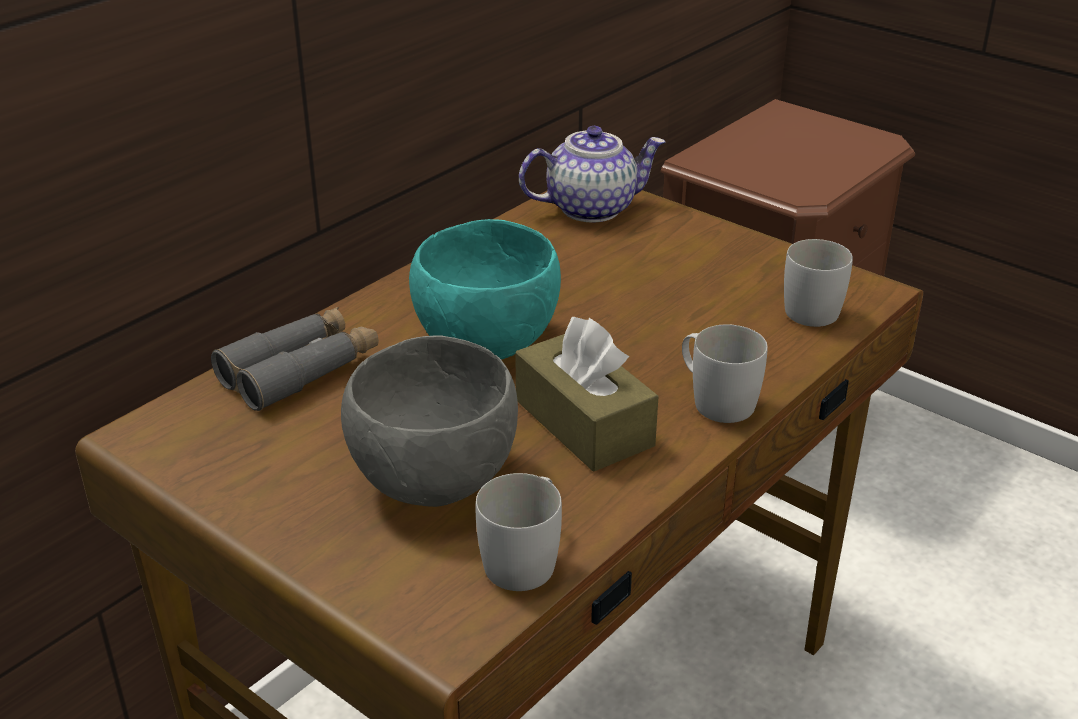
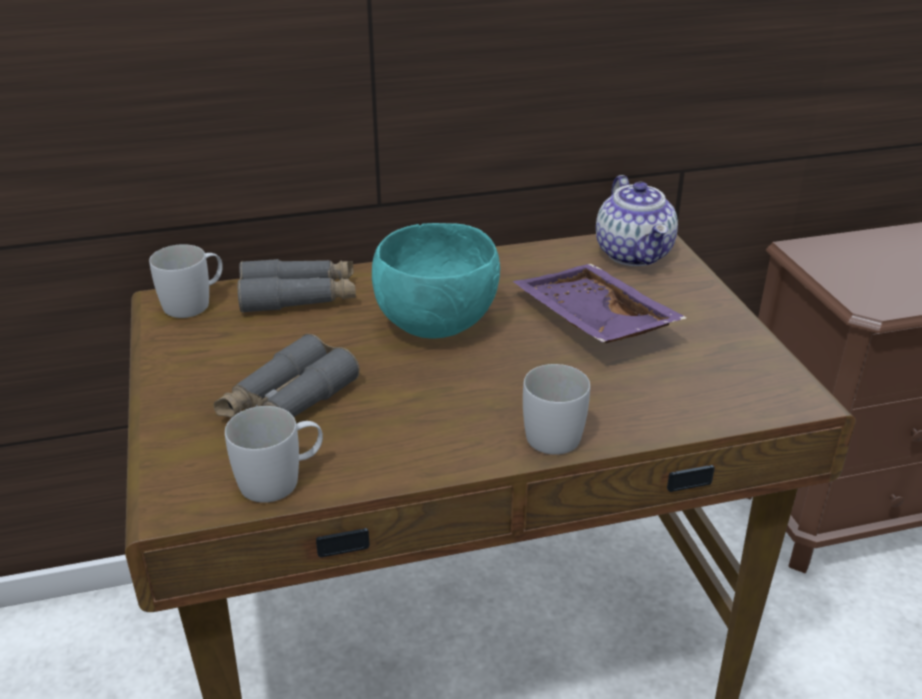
camera: 35 degrees right, 0 degrees up
(432, 481) = (287, 402): grey bowl -> grey binoculars
(584, 423) = (433, 406): brown tissue box -> none
(591, 208) = (635, 254): teapot -> teapot turned 60 degrees clockwise
(629, 287) = (590, 322): none -> purple tray
(810, 306) = (724, 391): white mug -> white mug (195, 302)

